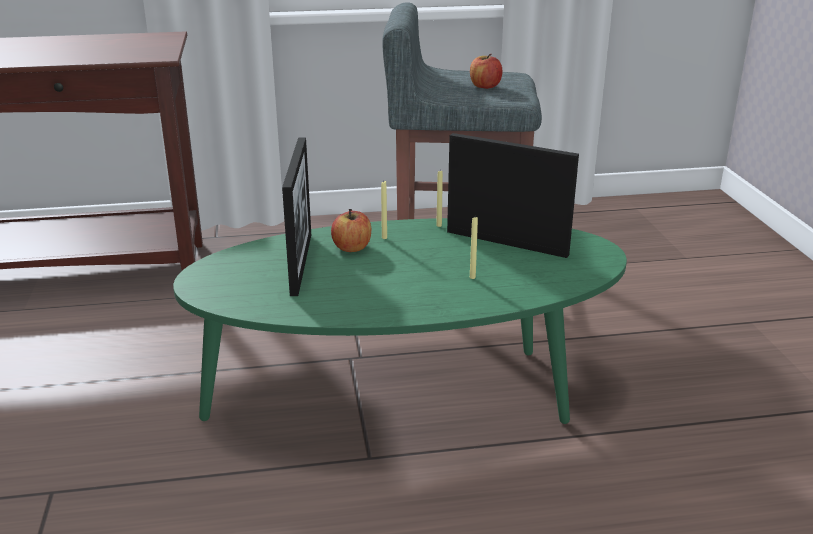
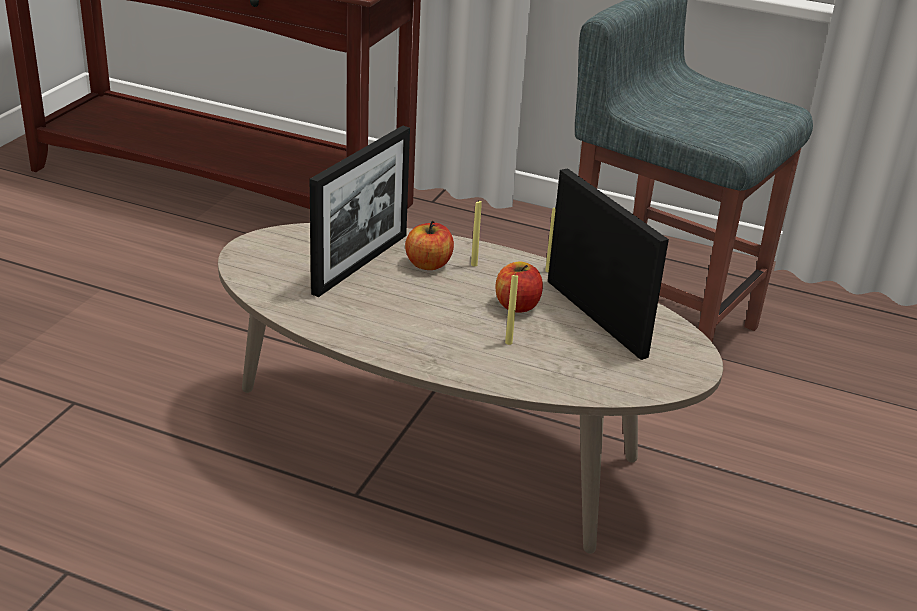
camera: 30 degrees right, 5 degrees up
(406, 400) = (448, 454): green coffee table -> beige coffee table
(485, 86) = (720, 115): apple -> apple (517, 305)

